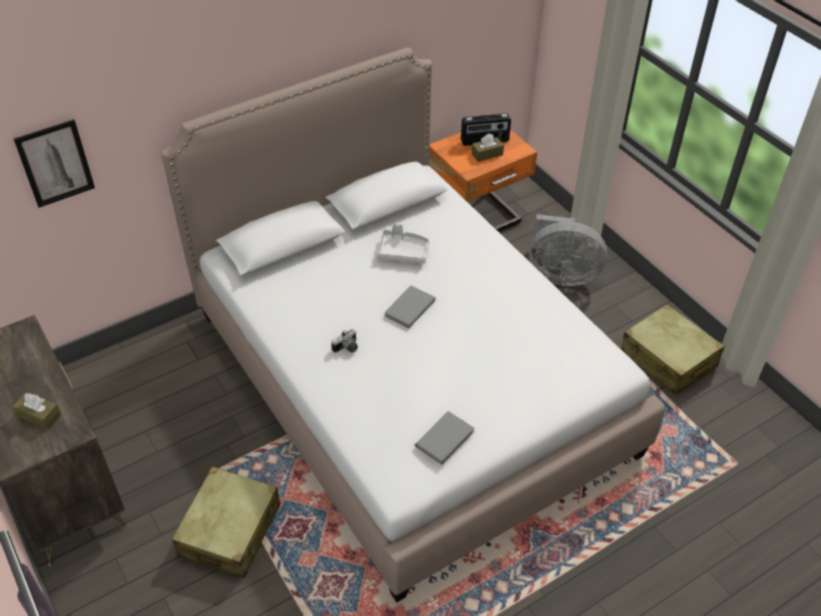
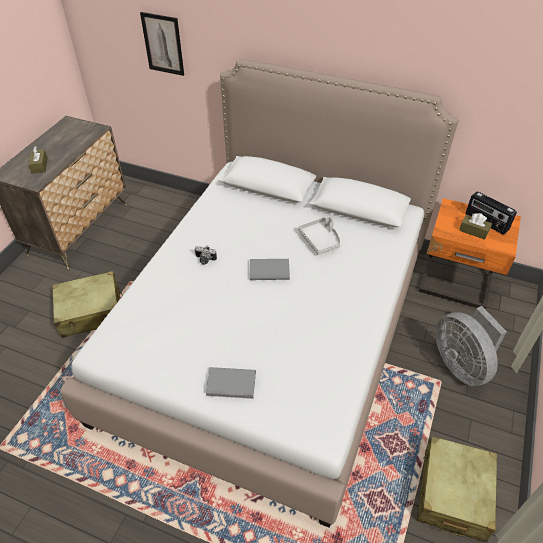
camera: 55 degrees right, 0 degrees up
(446, 439) = (160, 354): grey book -> grey book (231, 384)

